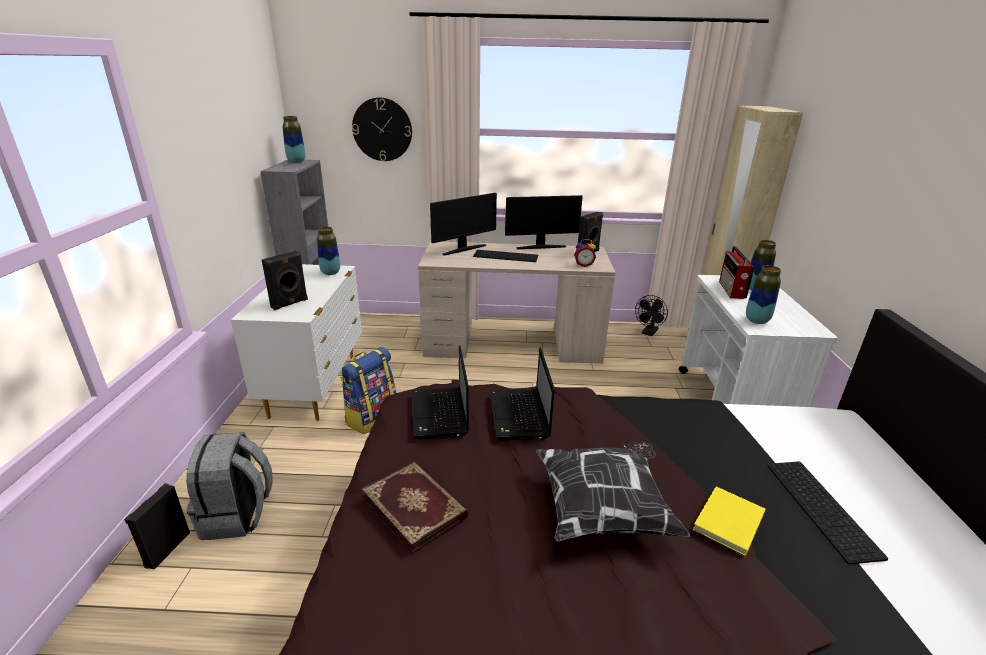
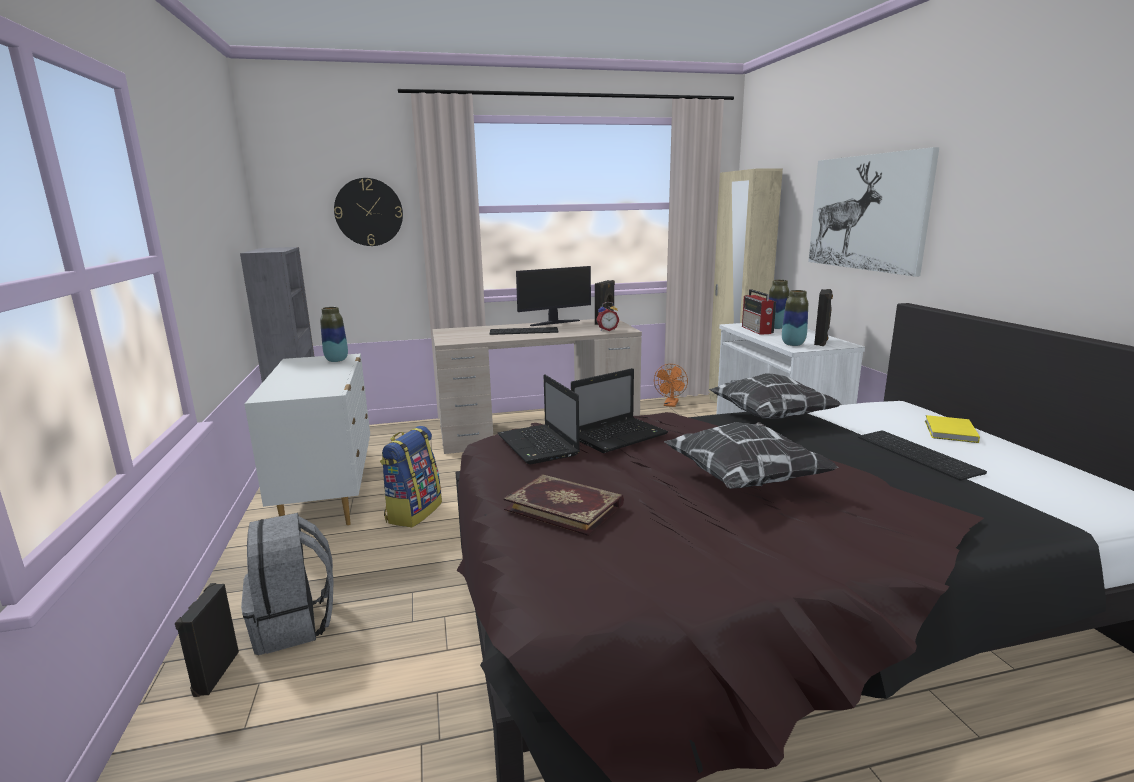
camera: 15 degrees left, 10 degrees down
(290, 304) = (308, 385): black speaker -> black speaker (821, 342)
(296, 162) = (273, 248): vase -> none
(463, 249) = (475, 331): monitor -> none
(519, 416) = (620, 436): laptop -> laptop turned 105 degrees counterclockwise
(648, 333) = (670, 404): black fan -> orange fan
(690, 413) = (770, 416): none -> pillow
(726, 522) = (853, 470): yellow book -> yellow book (949, 432)
(875, 189) = (866, 212): none -> picture

